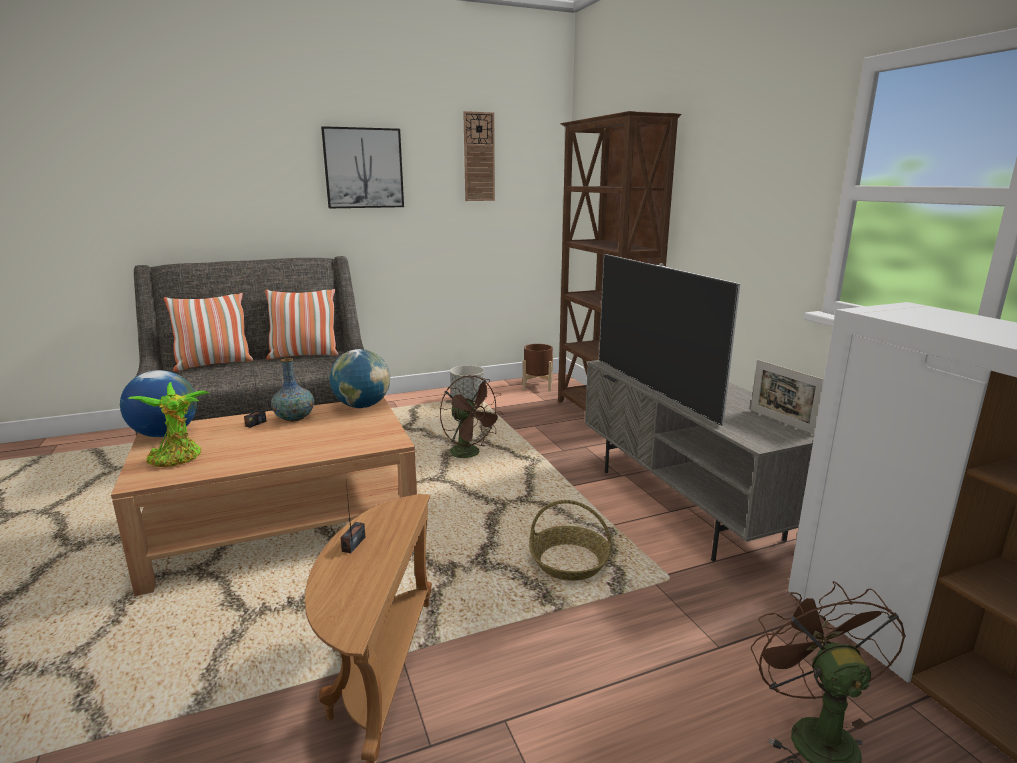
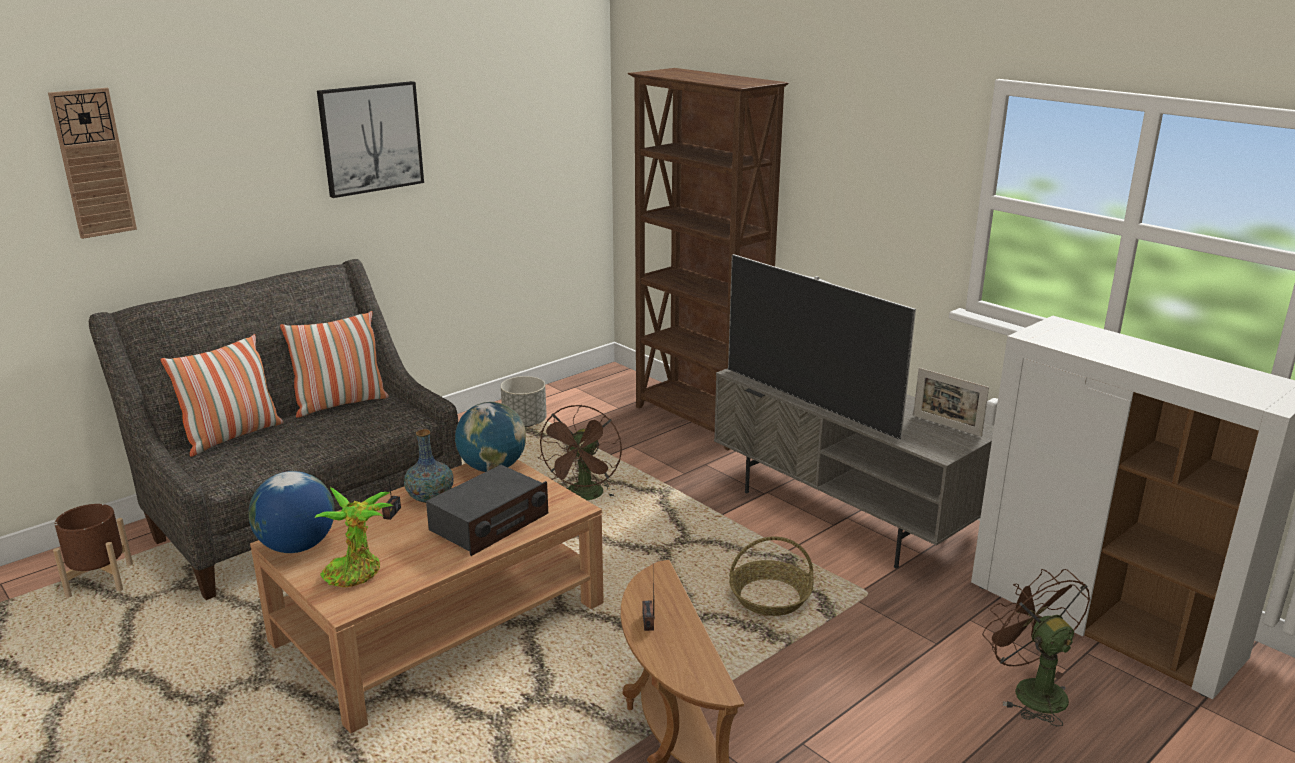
camera: 20 degrees left, 5 degrees up
(316, 441) = (489, 523): none -> radio
(470, 454) = (584, 497): brown fan -> brown fan turned 75 degrees clockwise
(479, 157) = (507, 105): wall clock -> wall clock (93, 163)
(537, 386) = (596, 388): brown planter -> brown planter (100, 581)

